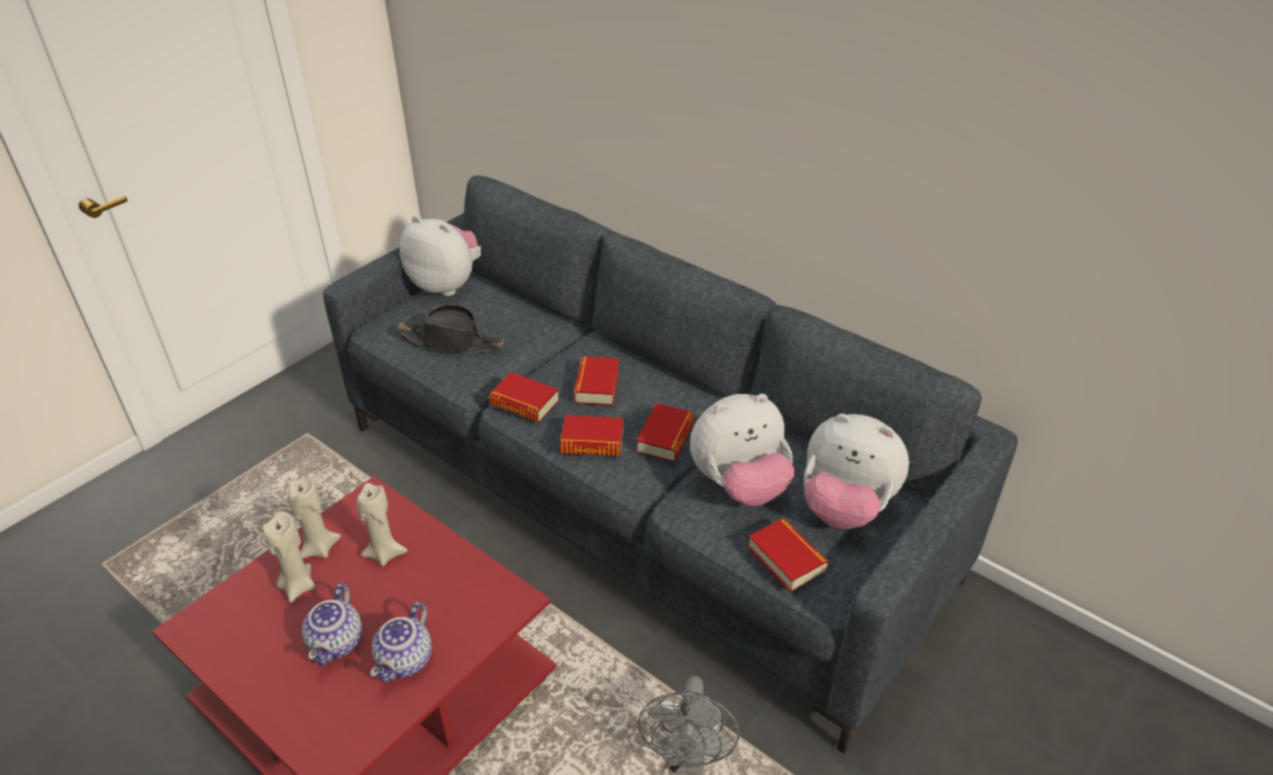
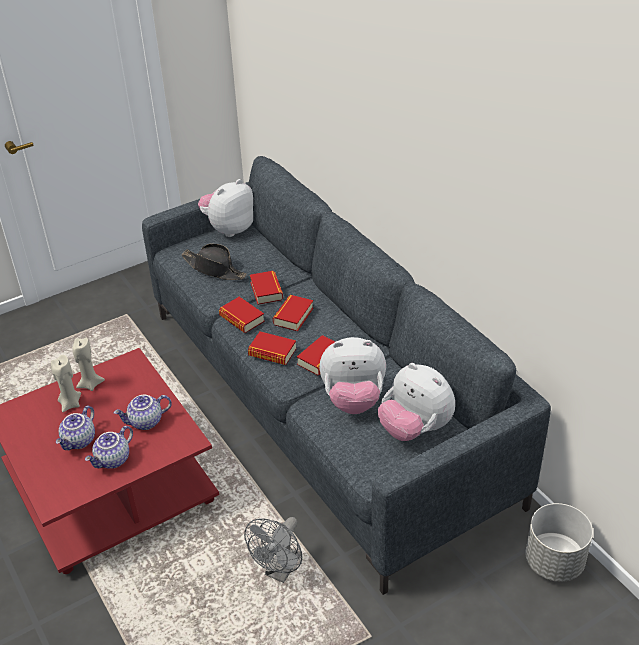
camera: 20 degrees right, 0 degrees up
(385, 553) = (126, 396): beige candle -> none
(433, 588) = (145, 422): none -> teapot
(448, 284) = (229, 228): plush toy -> plush toy turned 90 degrees counterclockwise
(786, 559) = (357, 452): book -> book (266, 291)
(1031, 643) = (554, 562): none -> grey planter

